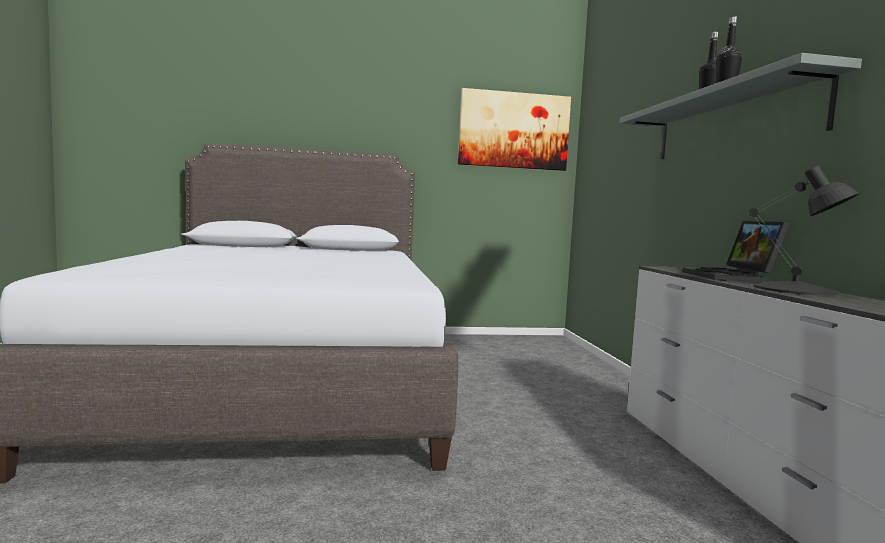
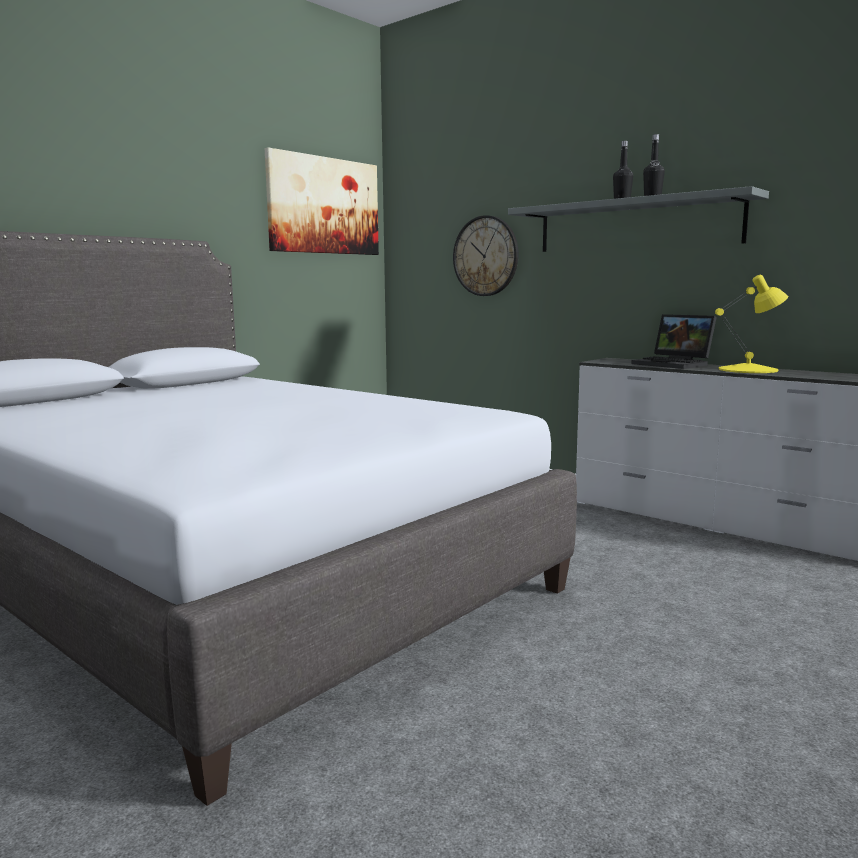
camera: 40 degrees left, 5 degrees up
(627, 167) = (486, 256): none -> wall clock
(796, 290) = (749, 370): black table lamp -> yellow table lamp

